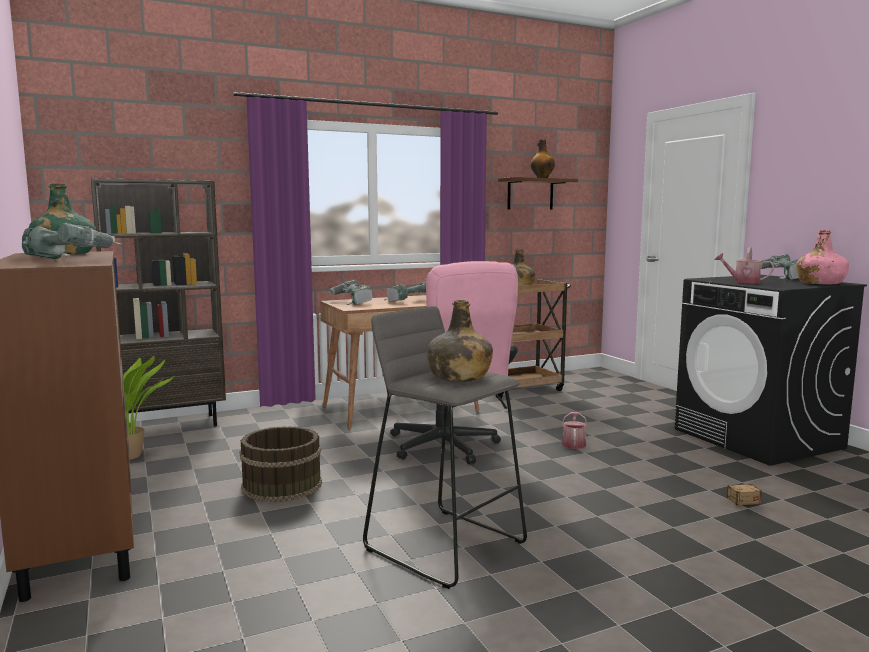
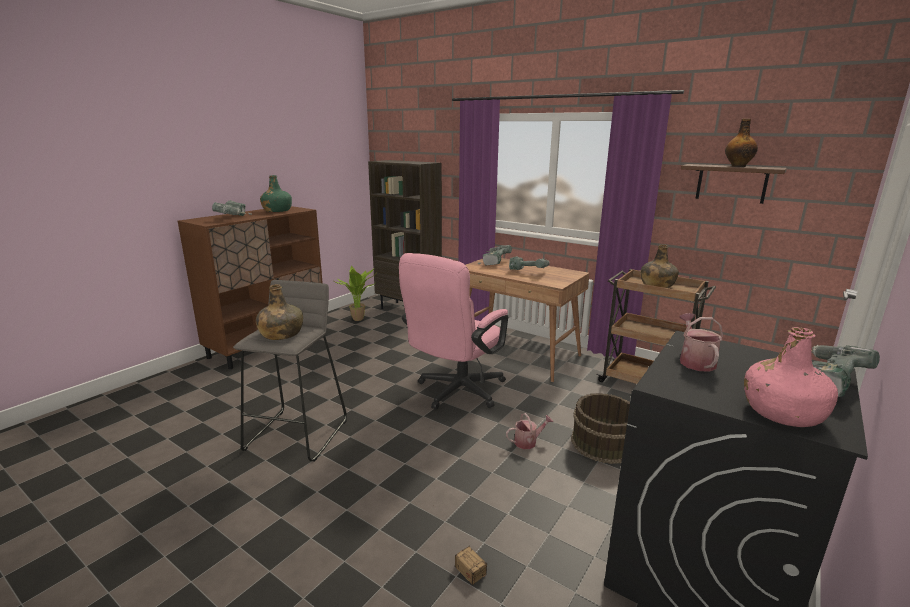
camera: 60 degrees right, 10 degrees up
(281, 485) = (349, 363): brown bucket -> brown bucket (602, 443)

